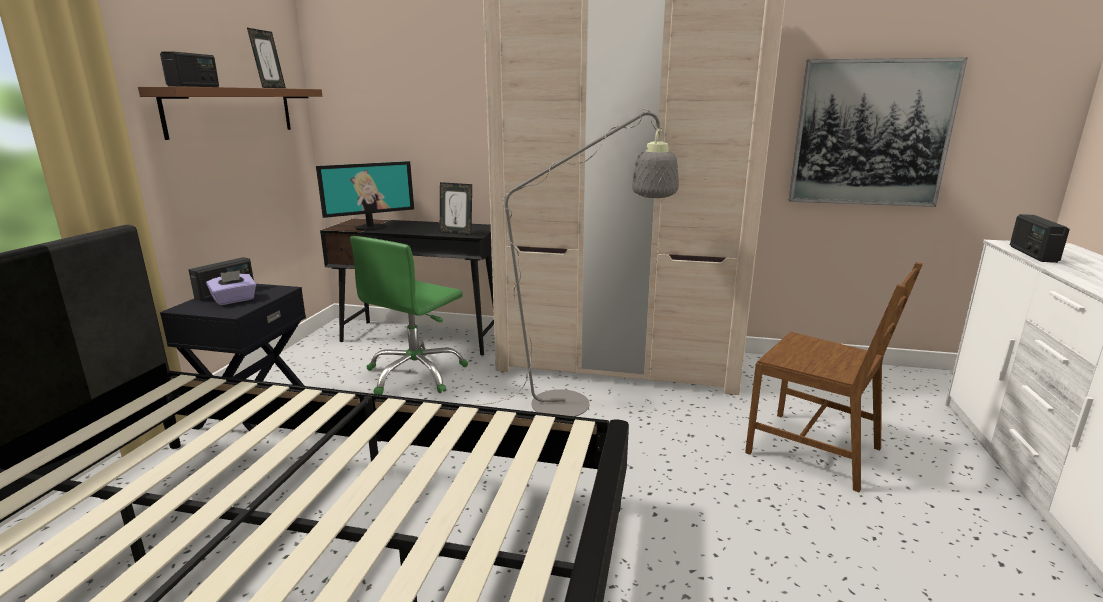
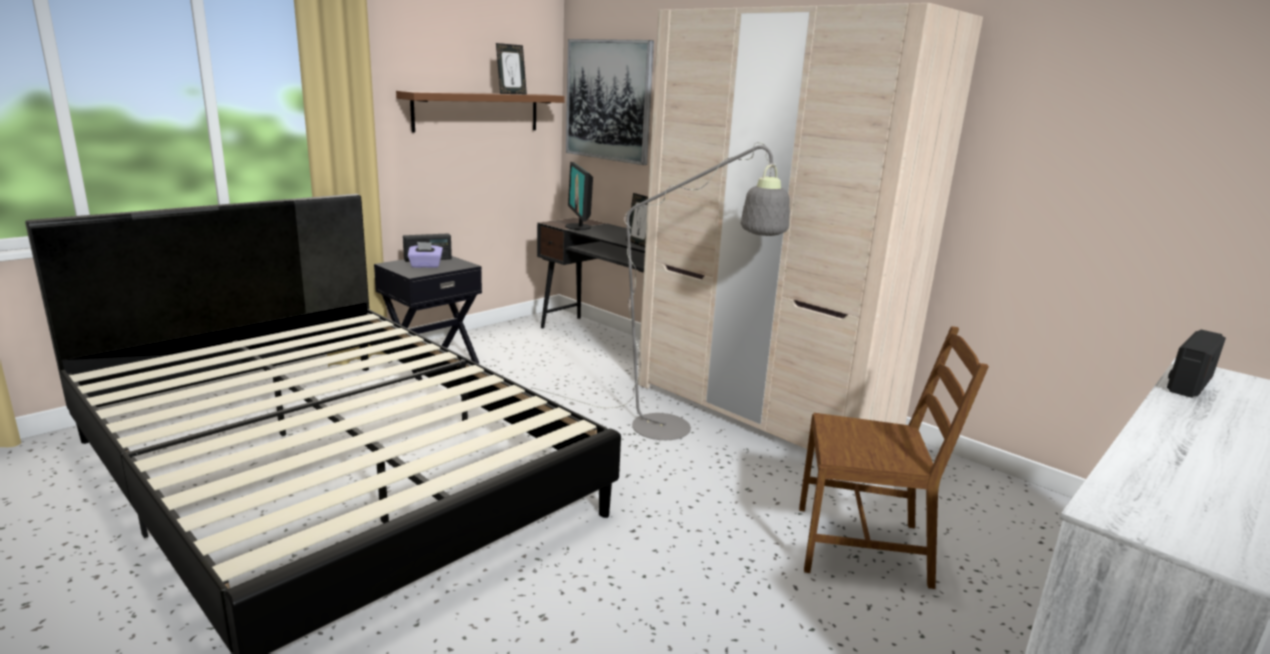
camera: 30 degrees right, 0 degrees up
(194, 86) = (439, 91): radio -> none
(370, 227) = (578, 227): monitor -> monitor turned 75 degrees clockwise
(416, 374) = (570, 368): green office chair -> none
(815, 450) = (863, 546): brown chair -> brown chair turned 60 degrees counterclockwise
(870, 133) = (1098, 198): picture -> picture (608, 100)

